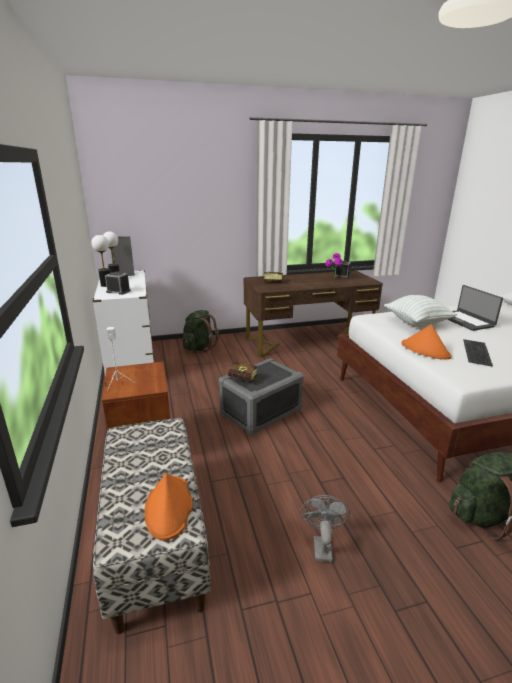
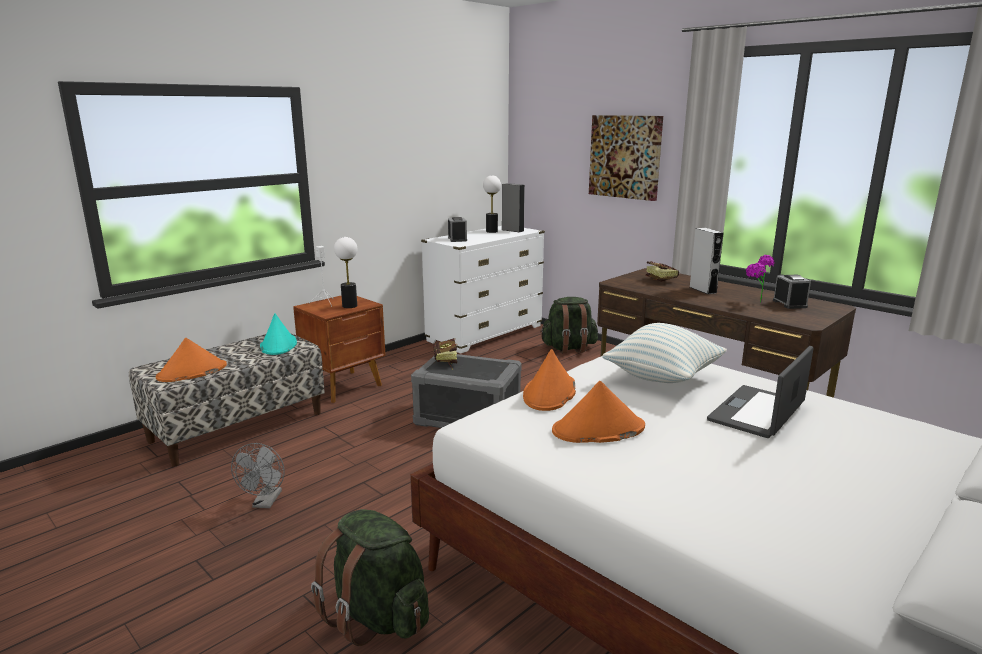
camera: 60 degrees right, 5 degrees down
(106, 285) = (469, 233): table lamp -> table lamp (349, 306)
(152, 438) = (278, 345): none -> turquoise hat
(207, 206) = (625, 157): none -> picture
(301, 280) = (702, 290): none -> grey speaker
(321, 545) = (265, 502): grey fan -> grey fan turned 120 degrees clockwise
(477, 353) = (598, 430): keyboard -> orange hat

